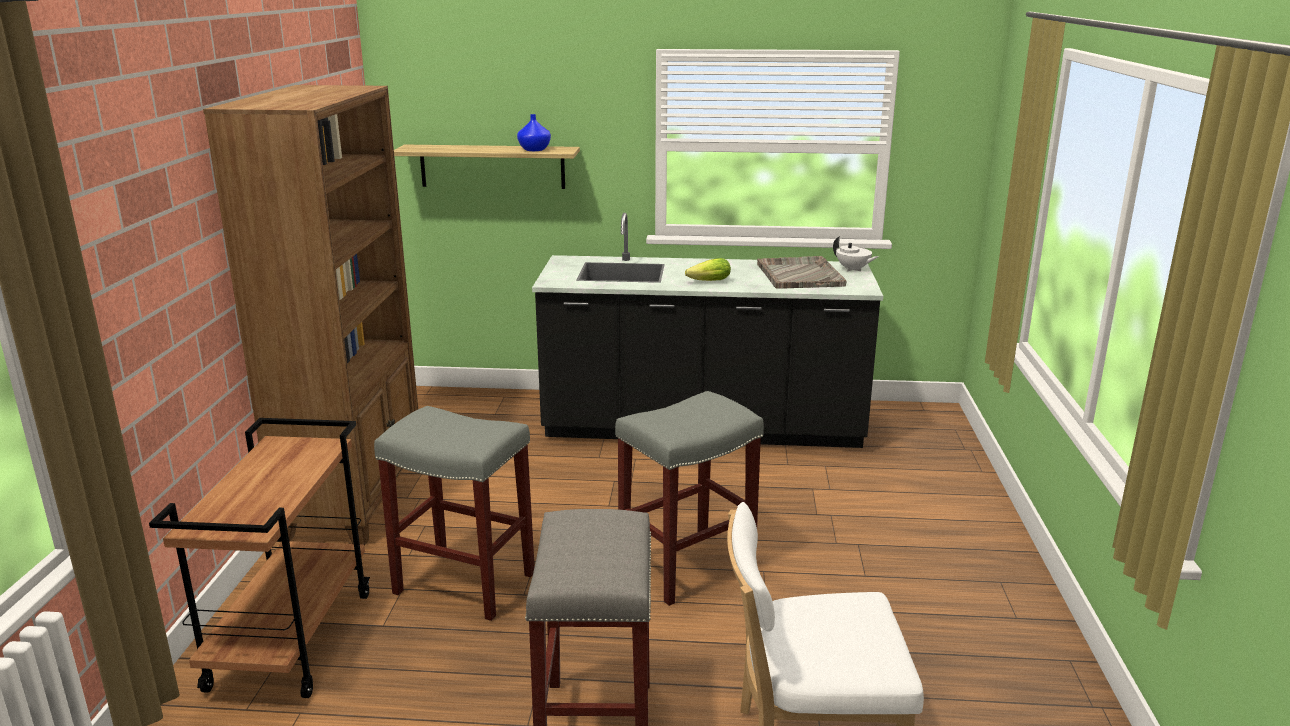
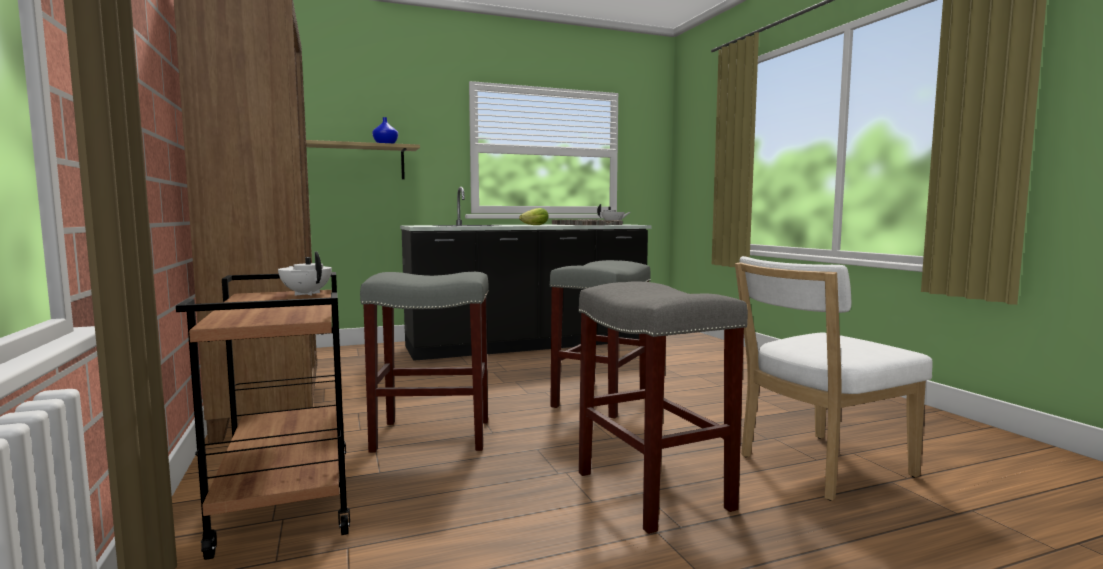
camera: 25 degrees left, 15 degrees down
(316, 452) = (306, 294): none -> white teapot

